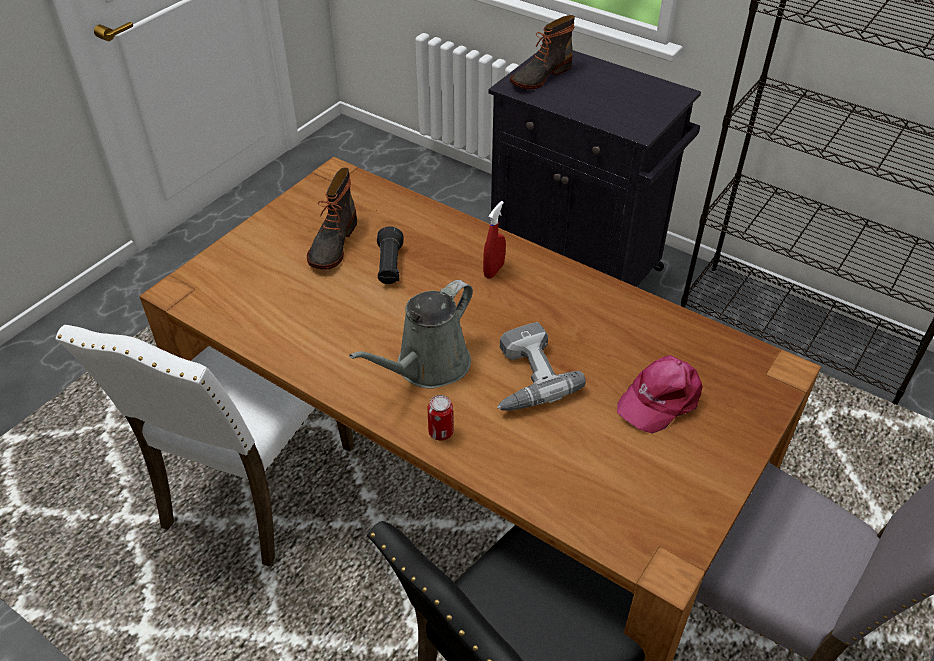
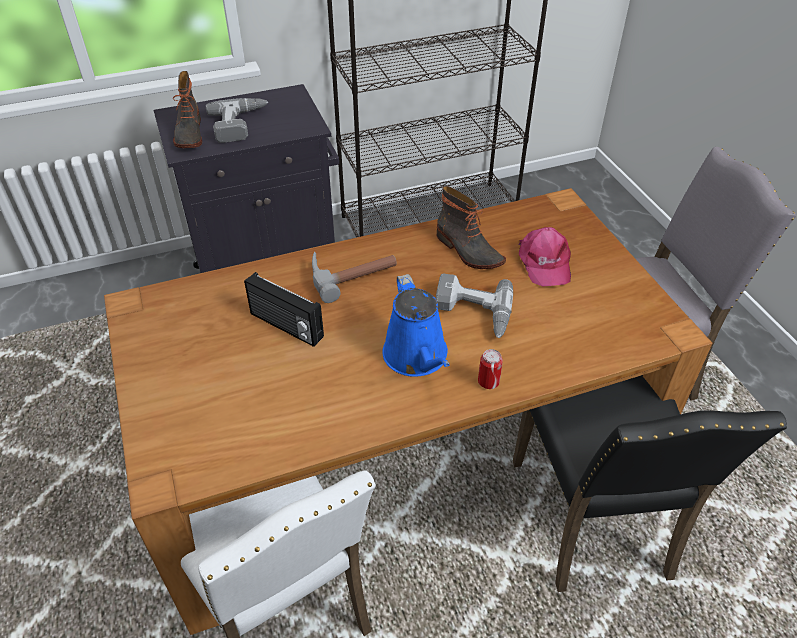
camera: 55 degrees left, 0 degrees up
(332, 244) = (219, 348): boot -> boot (468, 251)
(389, 266) = (285, 326): black flashlight -> radio
(428, 367) = (417, 357): grey watering can -> blue watering can
(494, 270) = (351, 273): red spray bottle -> hammer
(588, 93) = (240, 125): none -> power drill

